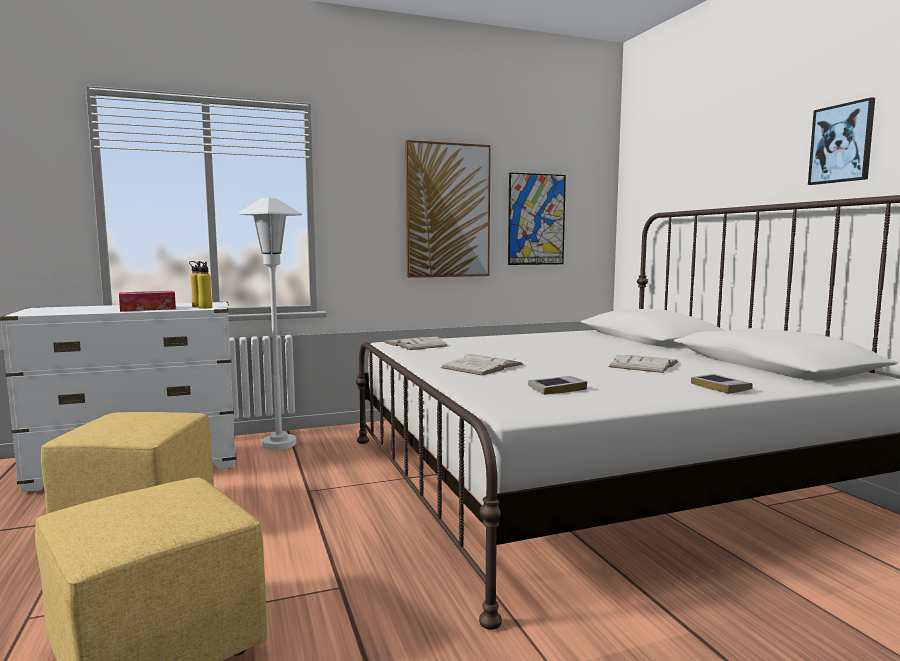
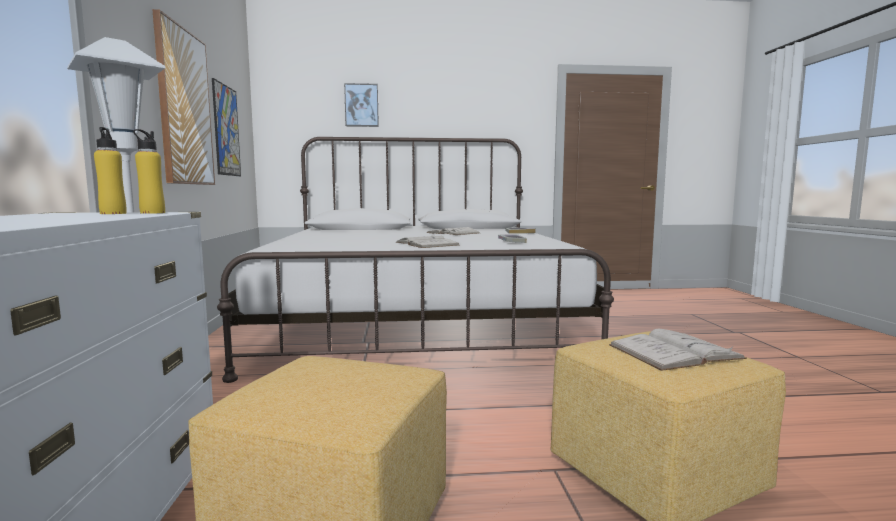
camera: 75 degrees left, 0 degrees up
(148, 309) = (80, 217): tissue box -> none
(415, 344) = (296, 247): white book -> white book (674, 352)
(841, 143) = (459, 108): picture -> picture (361, 105)

